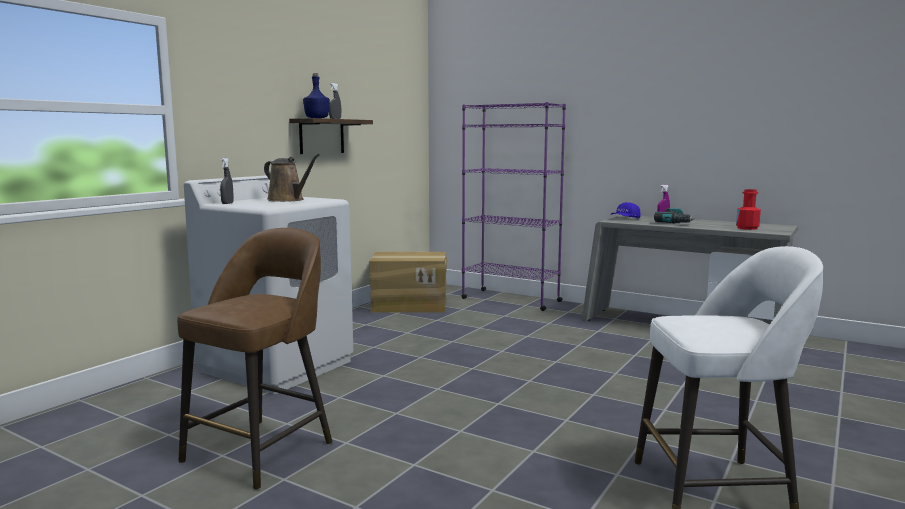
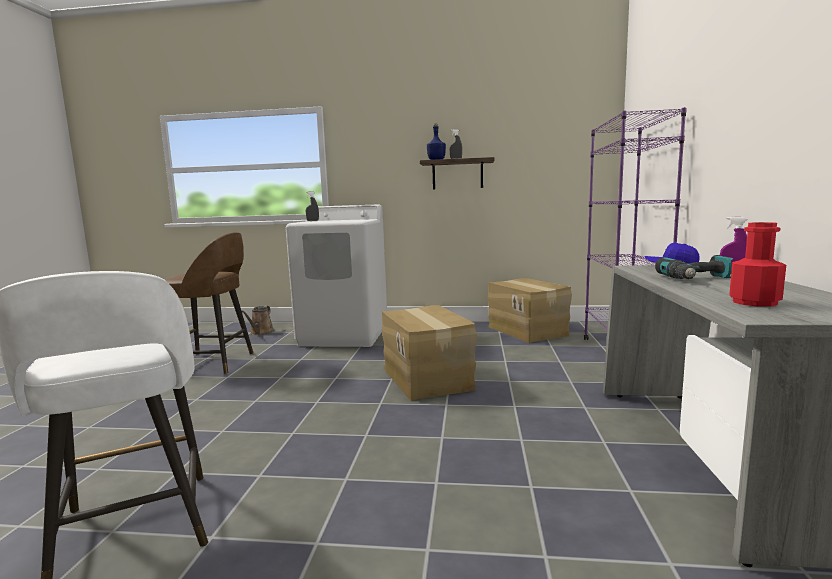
camera: 65 degrees right, 0 degrees up
(288, 200) = (344, 220): brown watering can -> brown watering can (261, 332)
(488, 356) = (428, 378): none -> cardboard box

